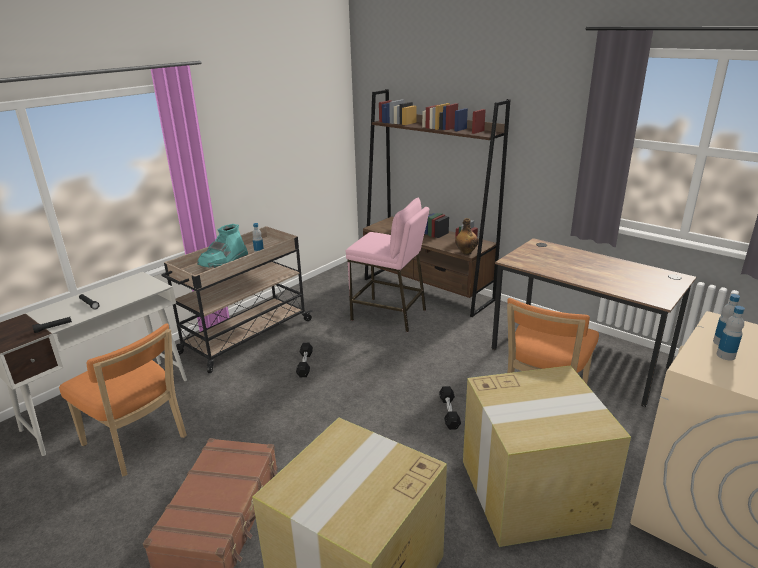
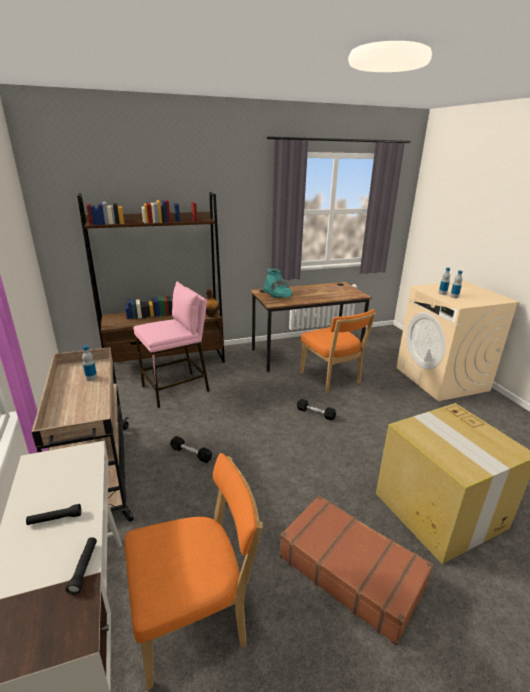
camera: 60 degrees left, 0 degrees up
(224, 261) = (74, 401): turquoise boot -> turquoise boot (277, 295)
(533, 492) = (403, 417): cardboard box -> none

